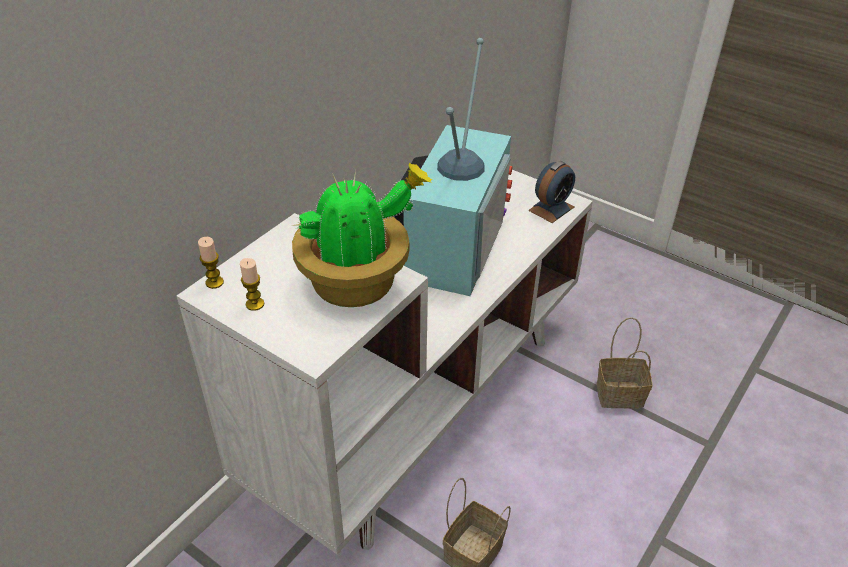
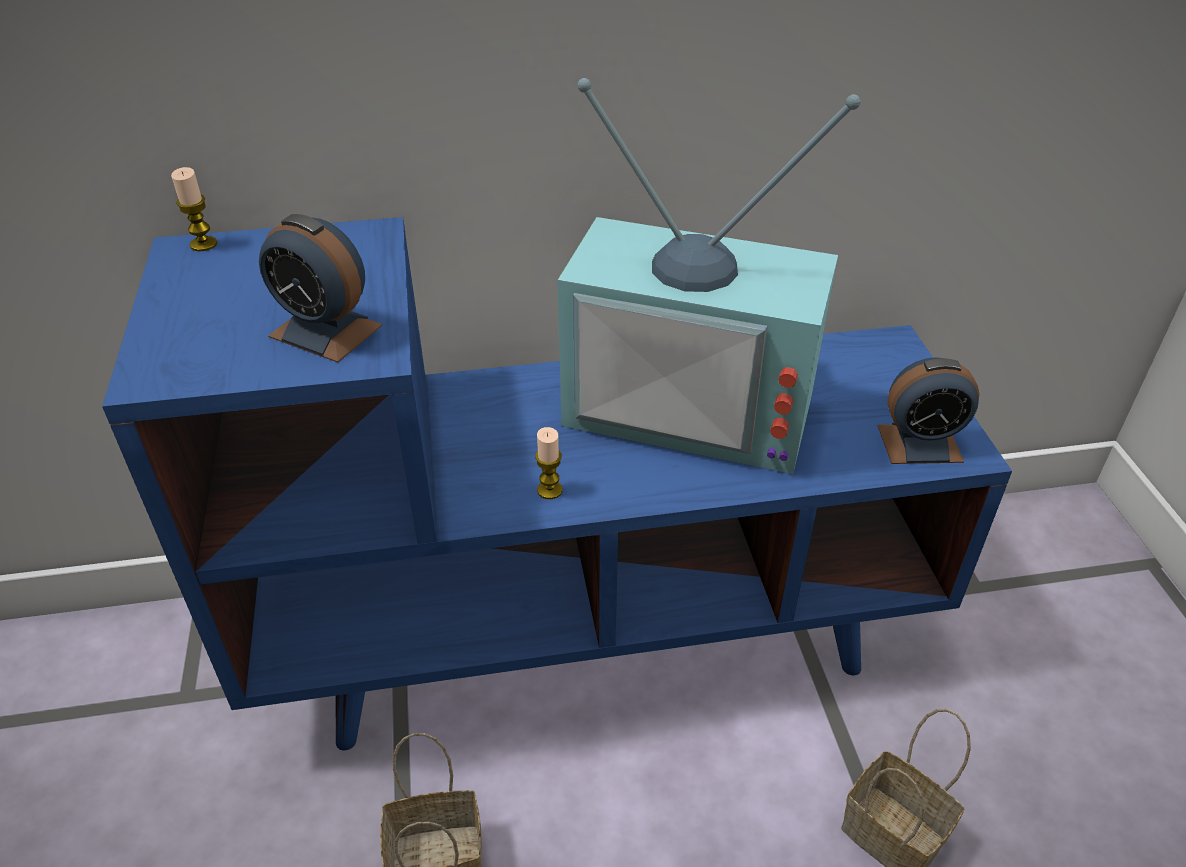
camera: 45 degrees right, 0 degrees up
(255, 304) = (195, 288): candle -> candle (549, 490)
(358, 283) = (325, 331): potted plant -> alarm clock
(421, 405) = (595, 630): white tv stand -> blue tv stand
(449, 244) = (694, 405): television -> television turned 45 degrees clockwise

